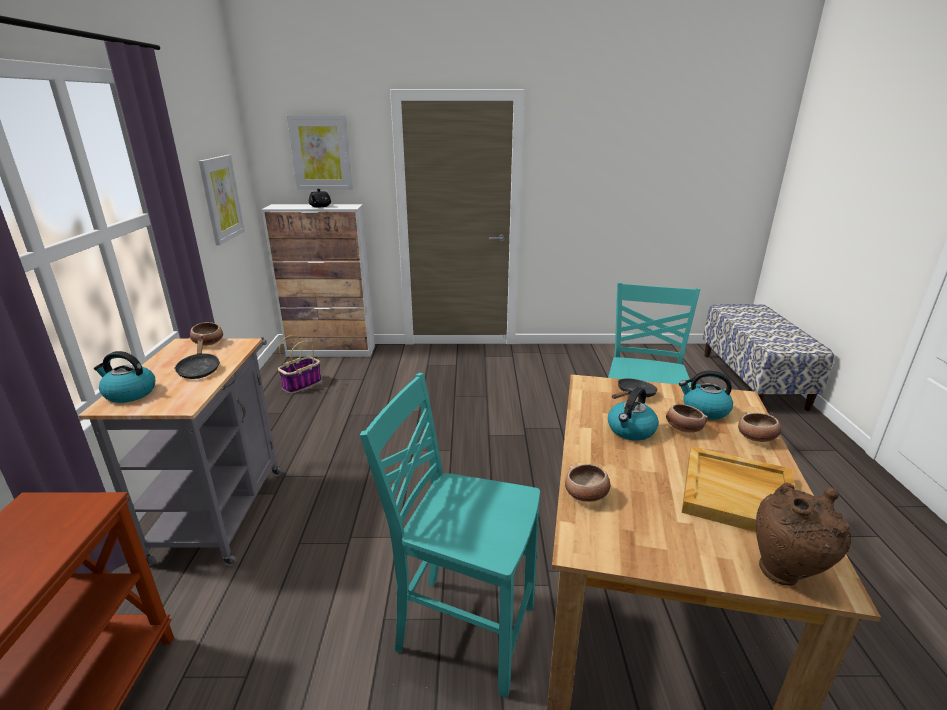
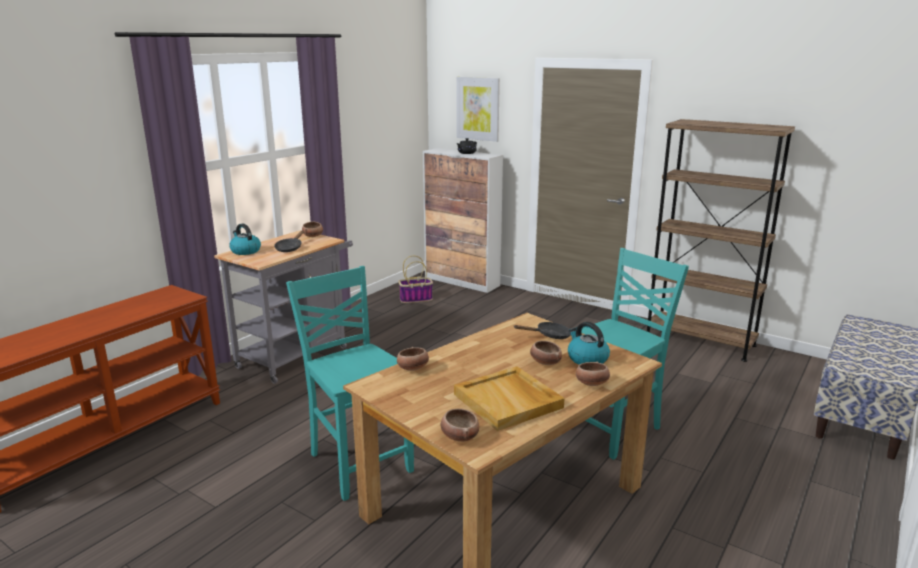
camera: 35 degrees right, 5 degrees down
(221, 199) = (387, 139): picture -> none
(593, 353) = (699, 341): none -> brown bookcase
(631, 430) = (505, 352): kettle -> none
(785, 573) = (459, 436): brown vase -> bowl

